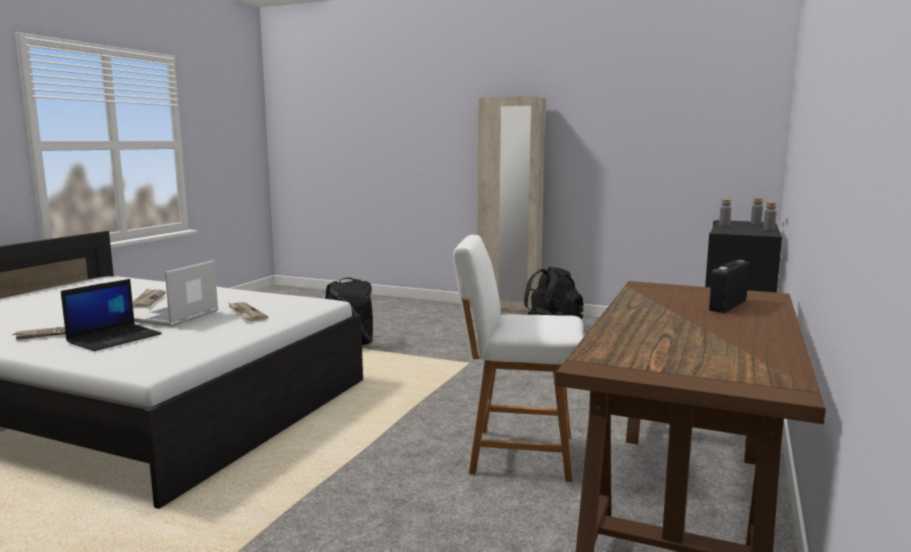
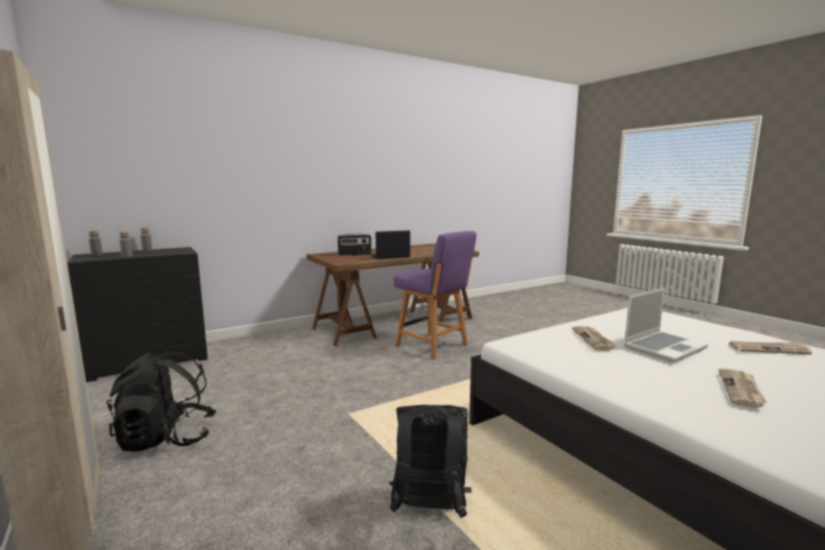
camera: 145 degrees left, 0 degrees up
(115, 338) = (698, 333): laptop -> laptop (389, 256)
(517, 454) = (433, 346): white chair -> purple chair

